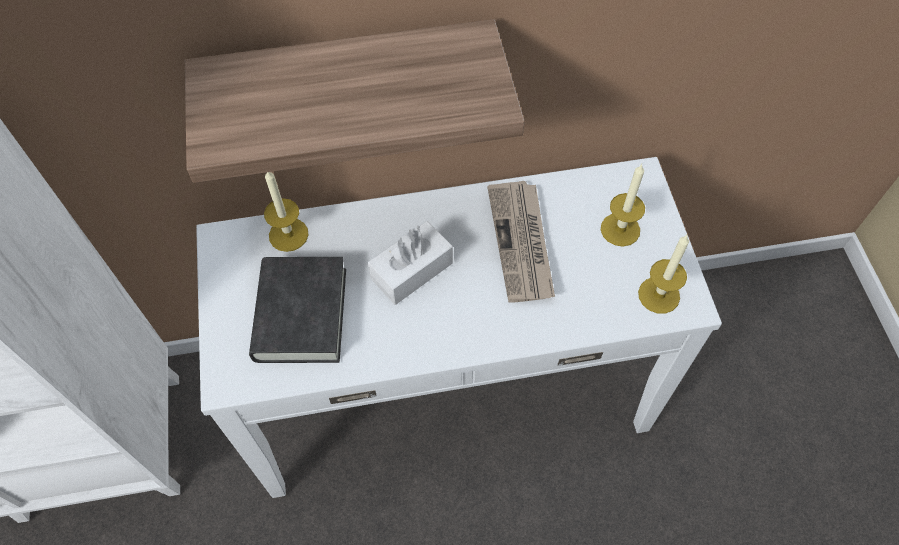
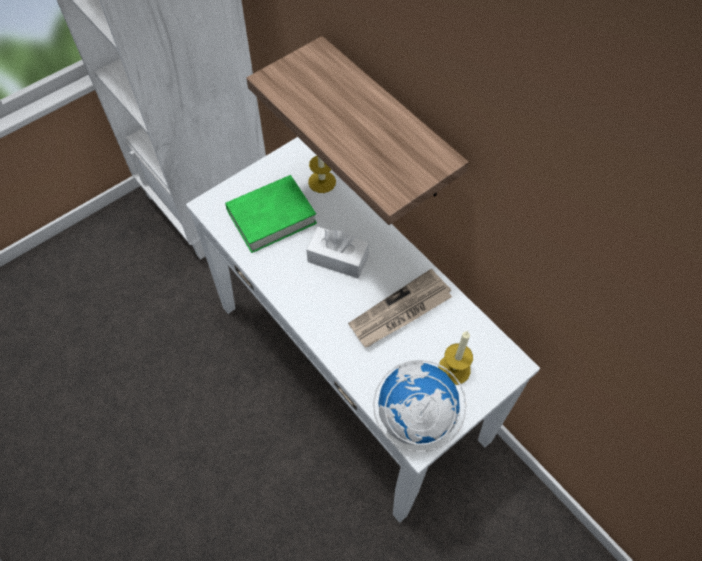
camera: 60 degrees right, 0 degrees up
(301, 314) = (271, 217): black book -> green book
(659, 295) = (414, 418): candle -> globe

